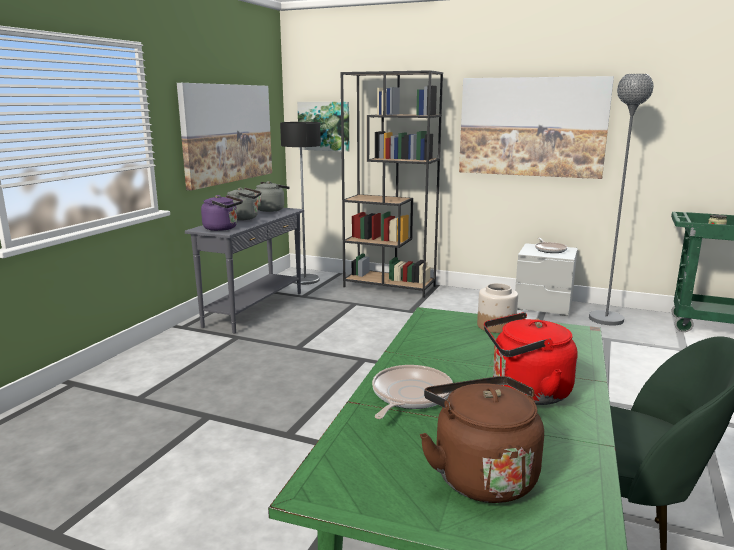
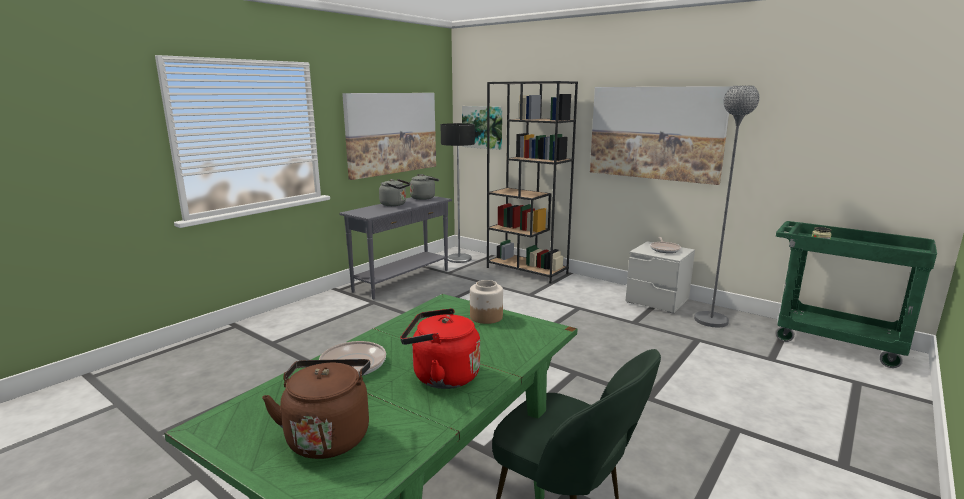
camera: 15 degrees right, 0 degrees up
(223, 228) = (369, 212): purple kettle -> none

